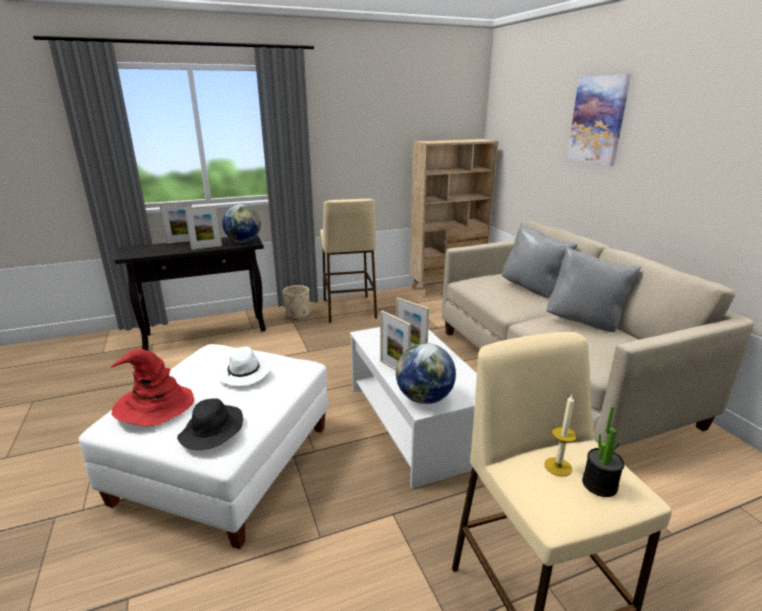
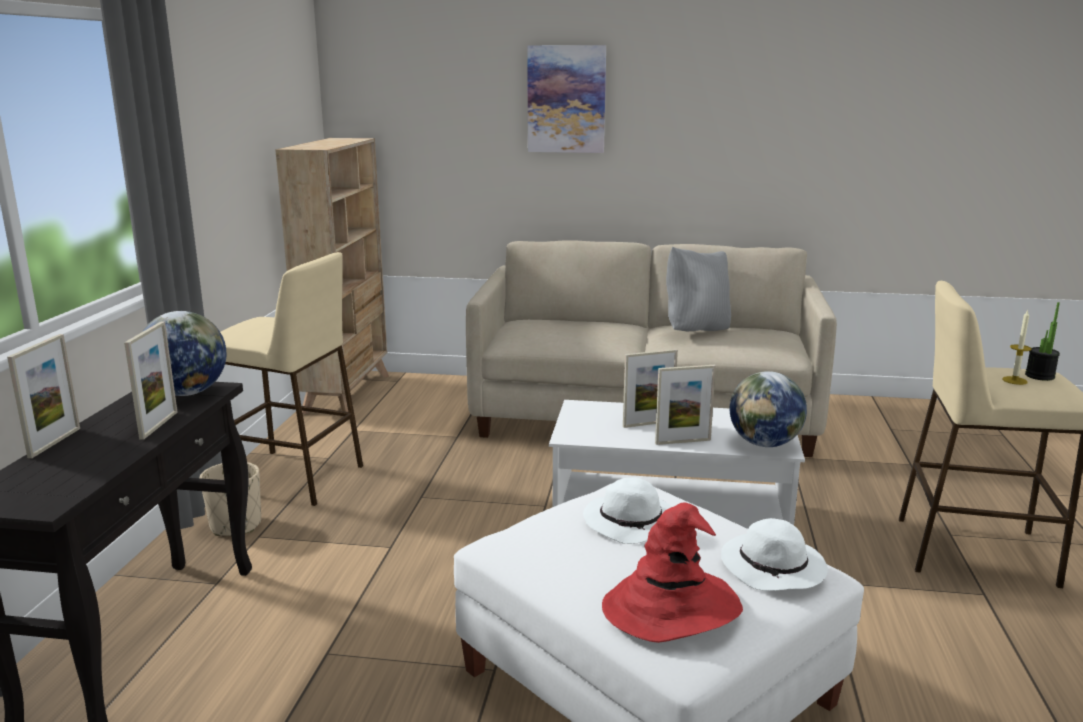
camera: 60 degrees left, 5 degrees down
(212, 431) = (774, 569): black hat -> white hat
(533, 290) = (586, 323): grey pillow -> none

